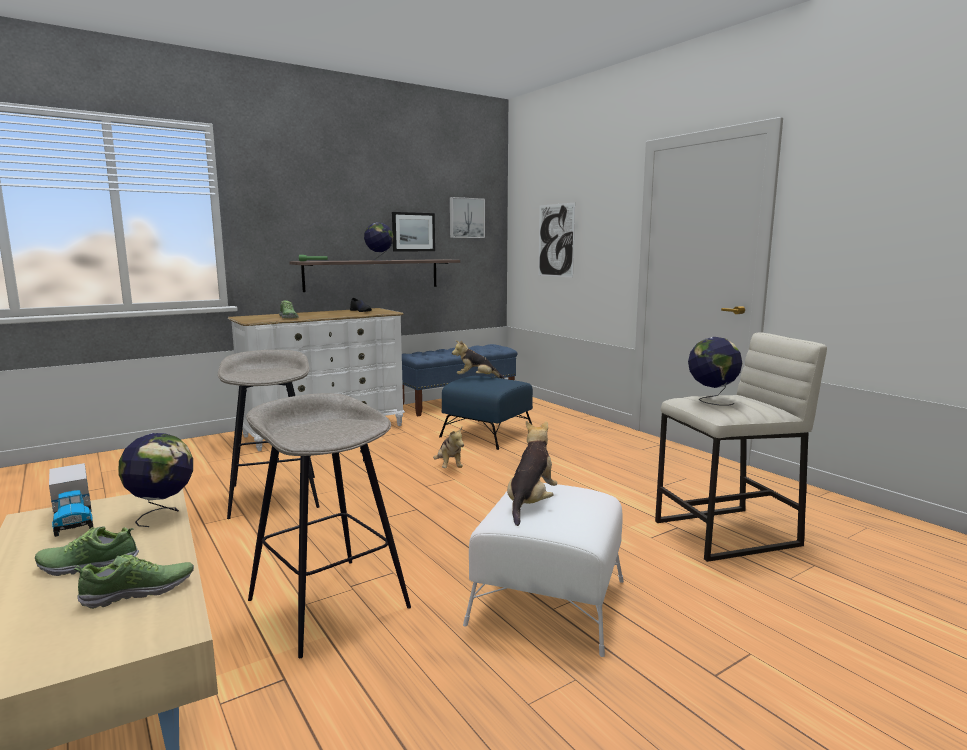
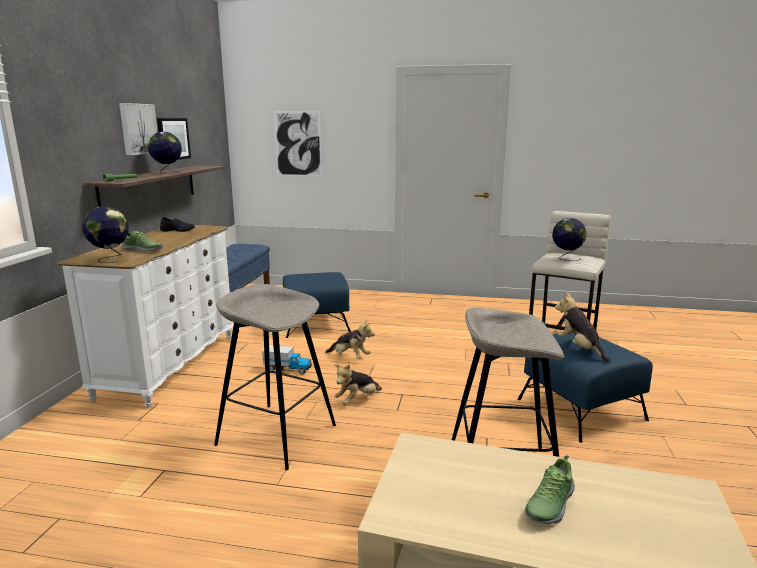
camera: 45 degrees left, 5 degrees up
(73, 519) = (425, 495): toy truck -> toy truck (288, 369)
(139, 592) = (623, 492): shoe -> none
(162, 514) = (466, 453): globe -> globe (110, 258)
(466, 218) = (204, 122): picture -> picture (137, 129)
(476, 378) = (302, 277): plush toy -> plush toy (357, 400)
(549, 601) = (580, 409): white ottoman -> blue ottoman

